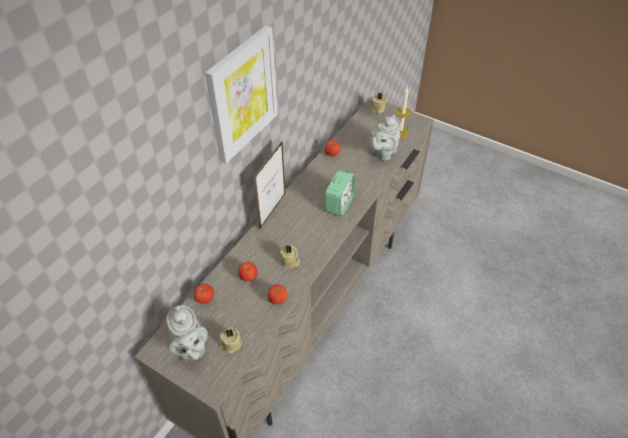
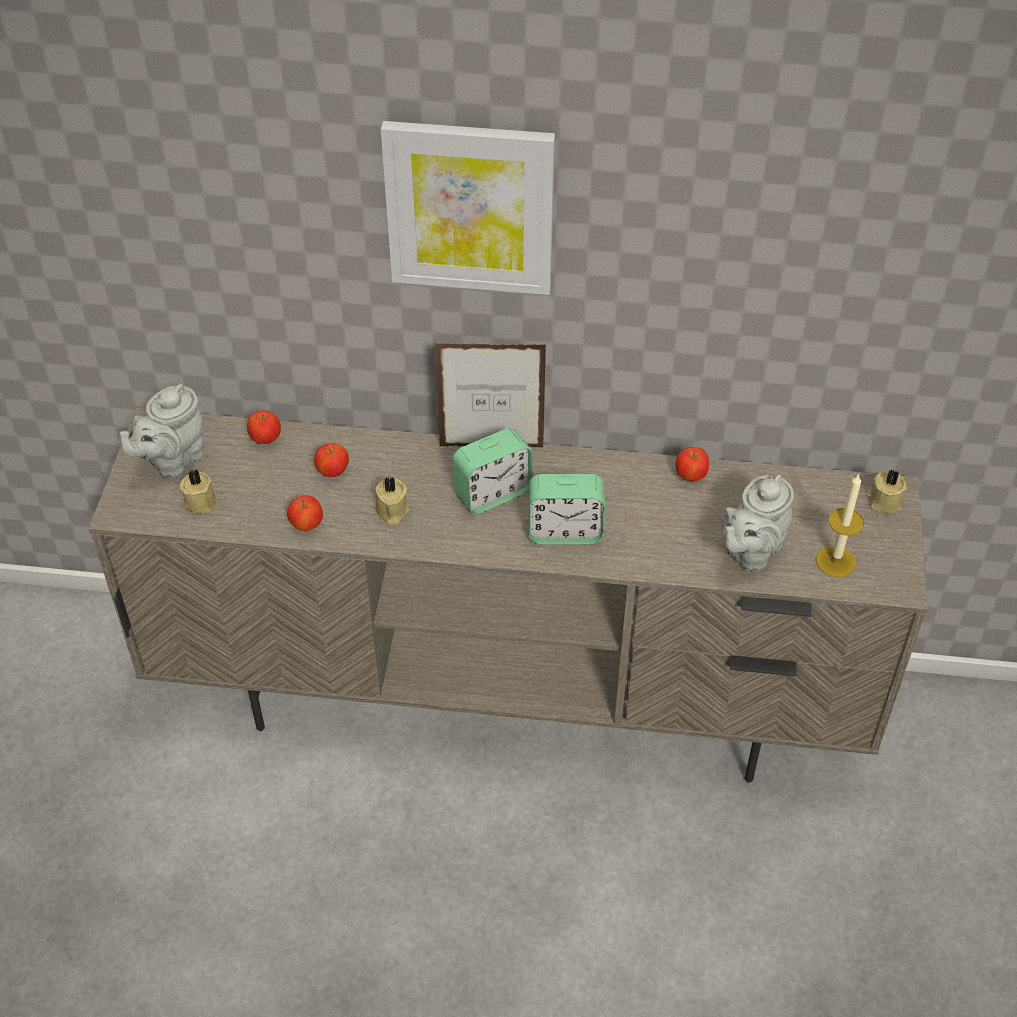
camera: 65 degrees right, 0 degrees up
(302, 220) = (493, 493): none -> alarm clock
(383, 153) = (750, 552): grey teapot -> grey teapot turned 60 degrees counterclockwise

